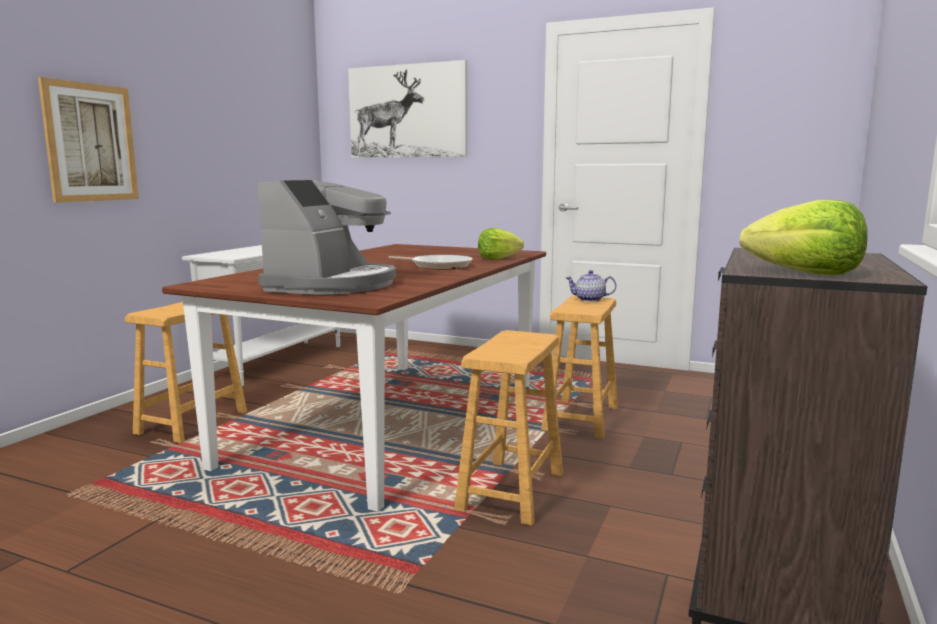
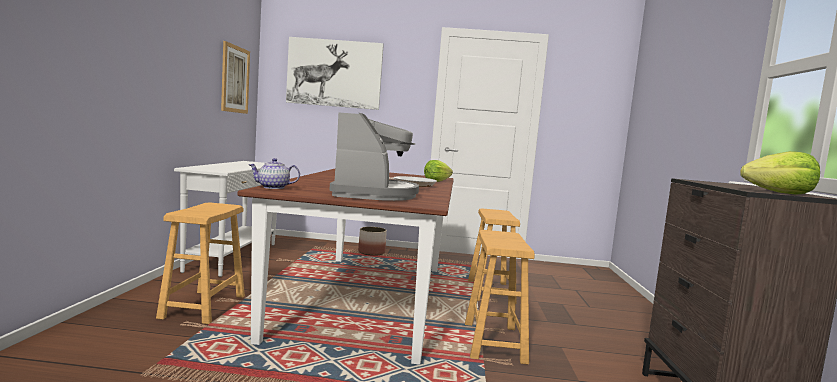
camera: 20 degrees left, 5 degrees down
(90, 143) = (121, 66): picture -> picture (235, 79)
(459, 358) = (371, 252): none -> planter
(589, 299) = (495, 211): teapot -> teapot (273, 187)

